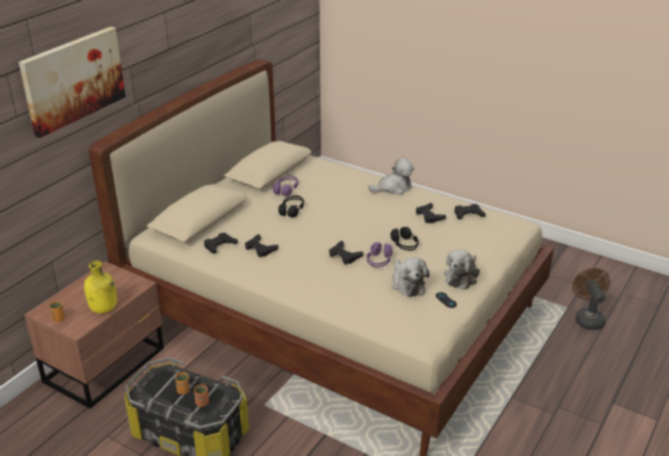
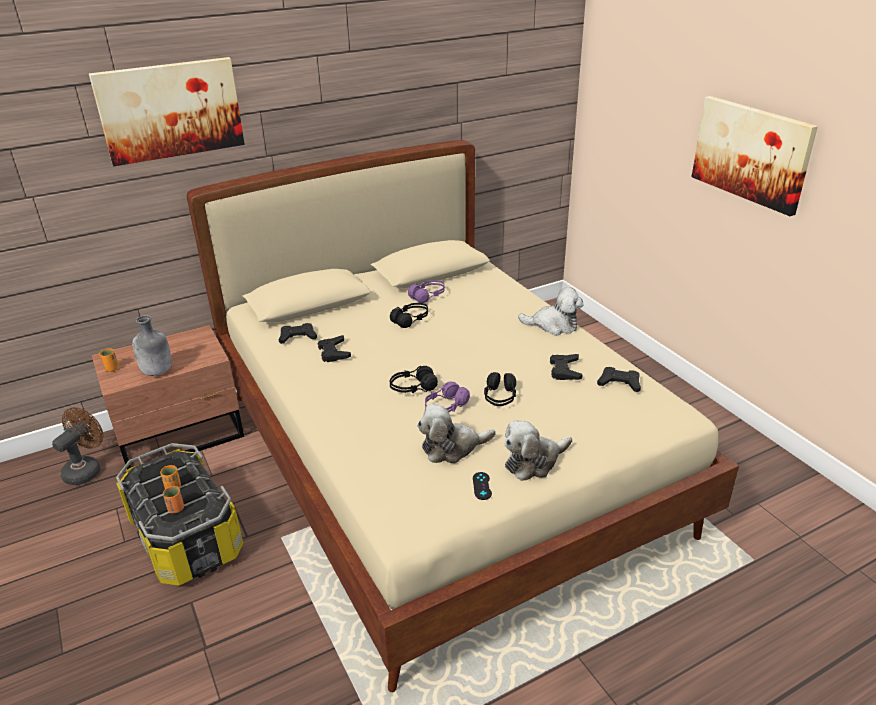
camera: 30 degrees right, 0 degrees up
(104, 309) = (157, 372): yellow bottle -> grey bottle
(344, 255) = (413, 388): black game controller -> black headphones
(407, 284) = (452, 448): plush toy -> plush toy turned 60 degrees clockwise
(486, 39) = (751, 153): none -> picture
(587, 318) = (776, 587): brown fan -> brown fan (86, 469)

